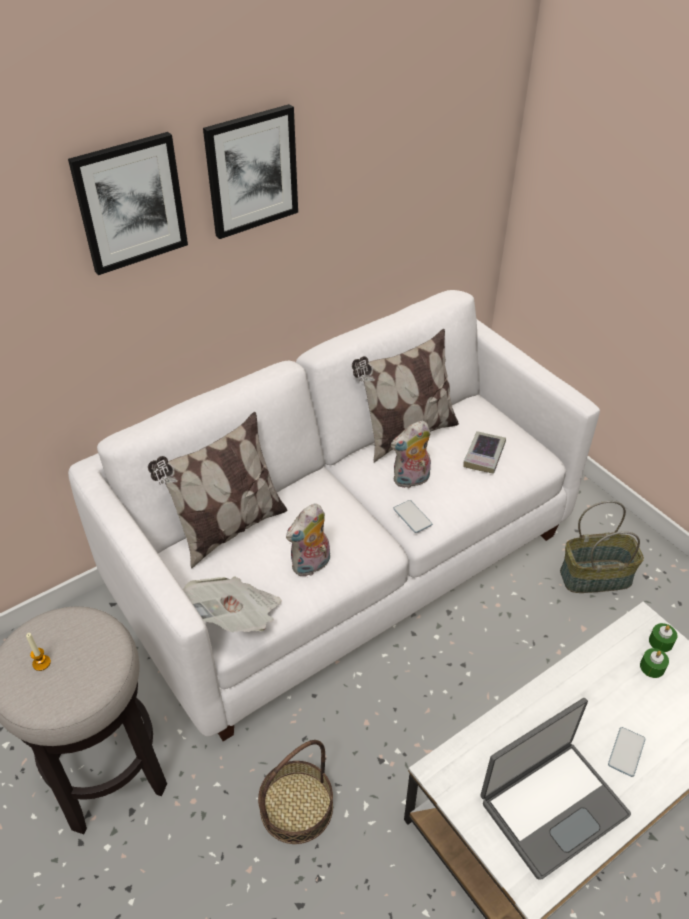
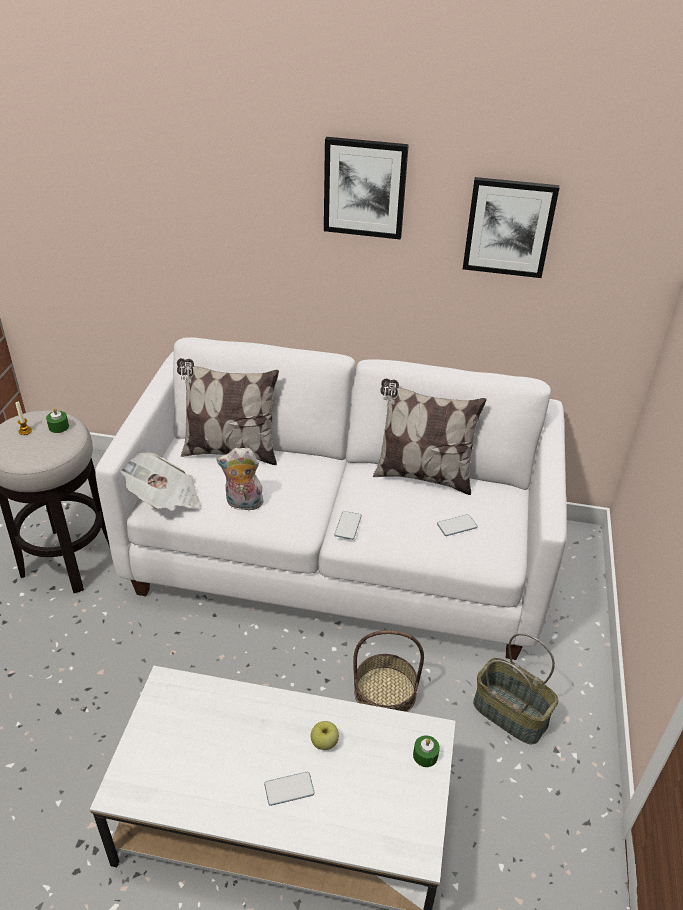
camera: 45 degrees right, 5 degrees down
(130, 203) = (258, 173): picture -> picture (509, 227)
(296, 806) = (124, 662): basket -> basket (385, 692)
(411, 480) = (380, 504): plush toy -> none
(484, 455) = (457, 526): book -> phone
(552, 805) = (196, 766): laptop -> none
(599, 697) = (324, 743): none -> apple
(652, 667) = (392, 763): green candle -> green candle (59, 427)

